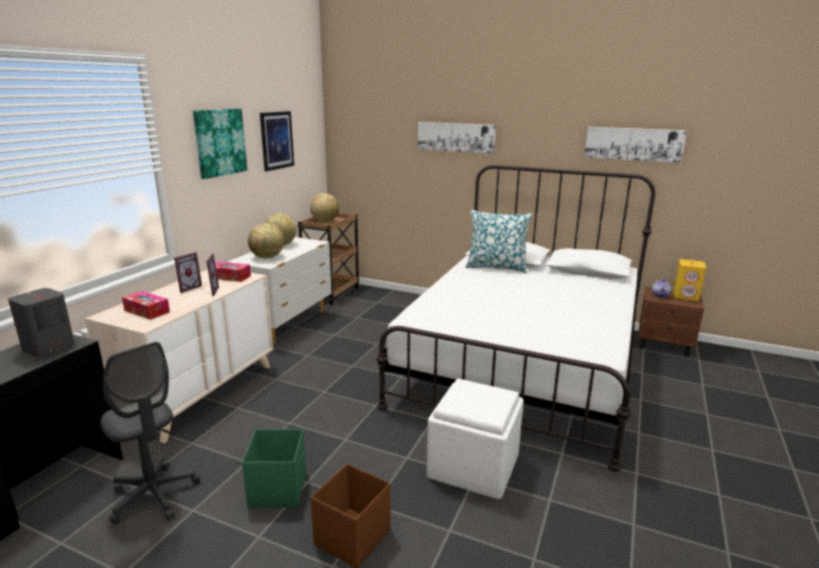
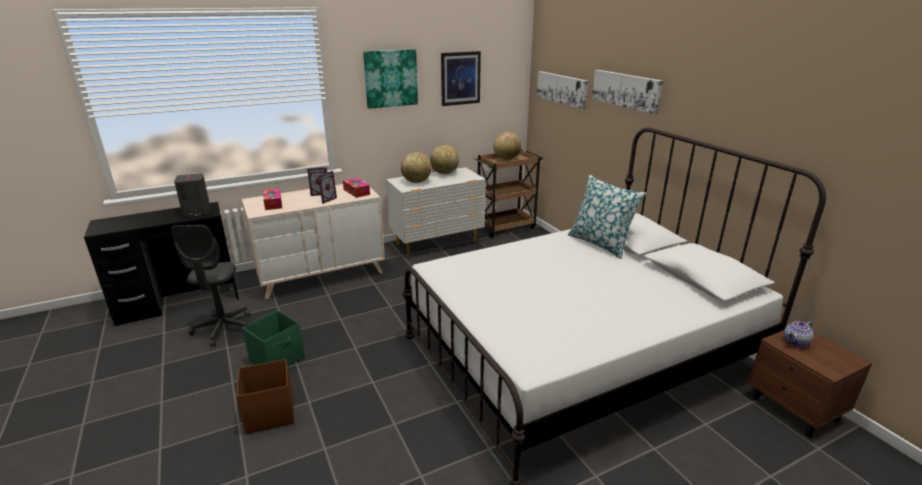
camera: 40 degrees right, 5 degrees up
(474, 465) = (407, 415): white ottoman -> none
(633, 144) = (813, 126): picture -> picture (562, 89)
(686, 296) = (837, 357): yellow speaker -> none

